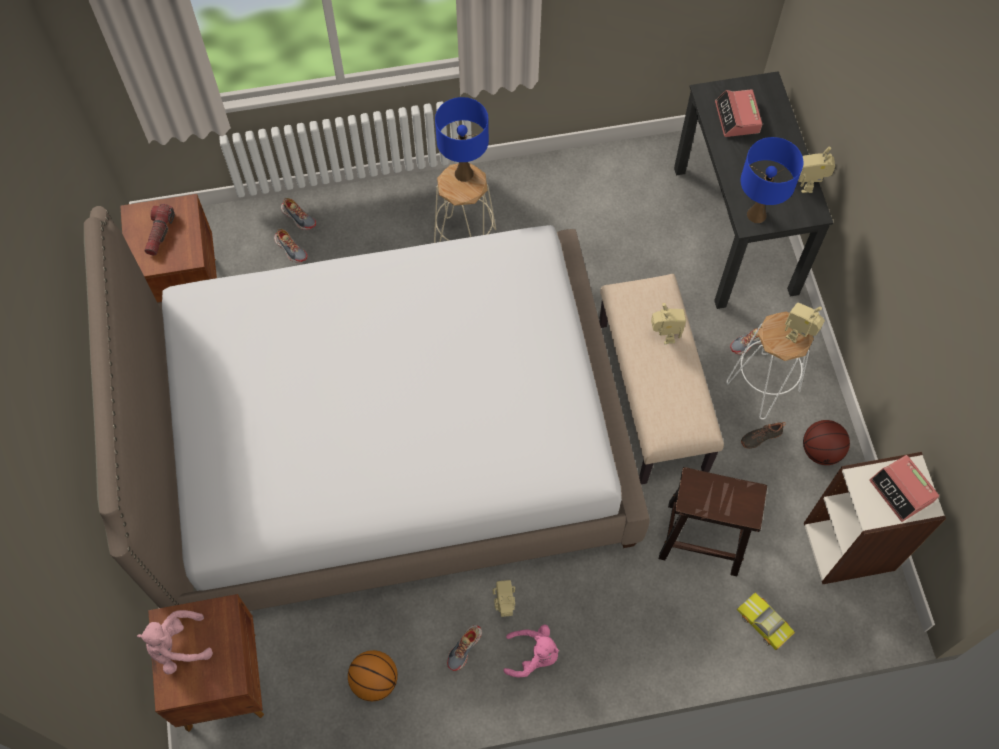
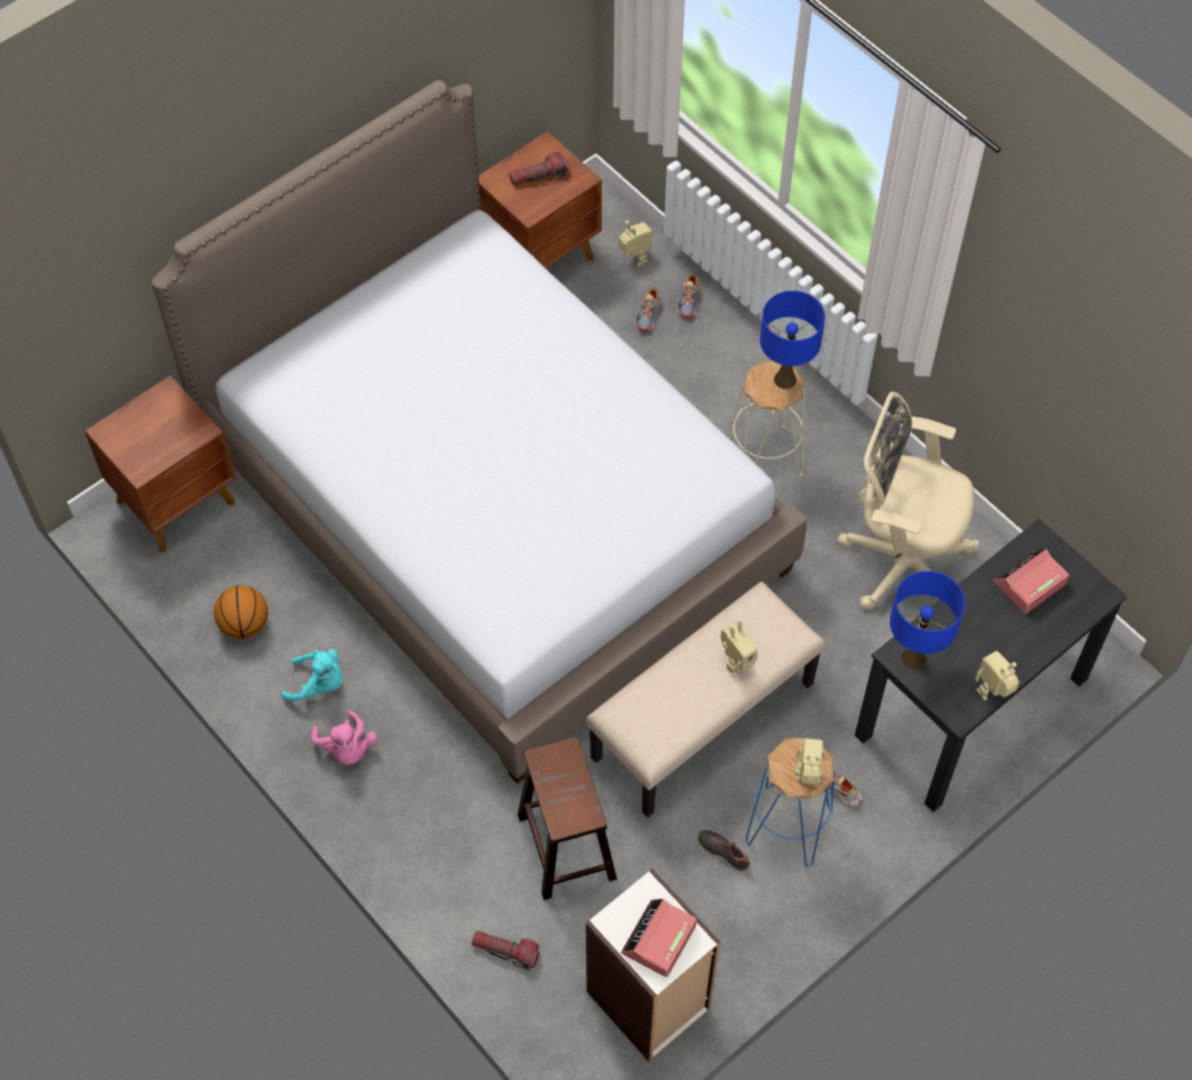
camera: 60 degrees right, 5 degrees down
(178, 647) = (149, 415): pink plush toy -> none
(464, 648) = (319, 684): shoe -> turquoise plush toy
(505, 607) = (381, 698): toy robot -> toy robot (634, 259)
(602, 208) = (901, 562): none -> beige office chair
(762, 386) = (787, 826): white stool -> blue stool
(764, 623) = (506, 951): toy car -> flashlight
(821, 451) = (747, 921): basketball -> none

